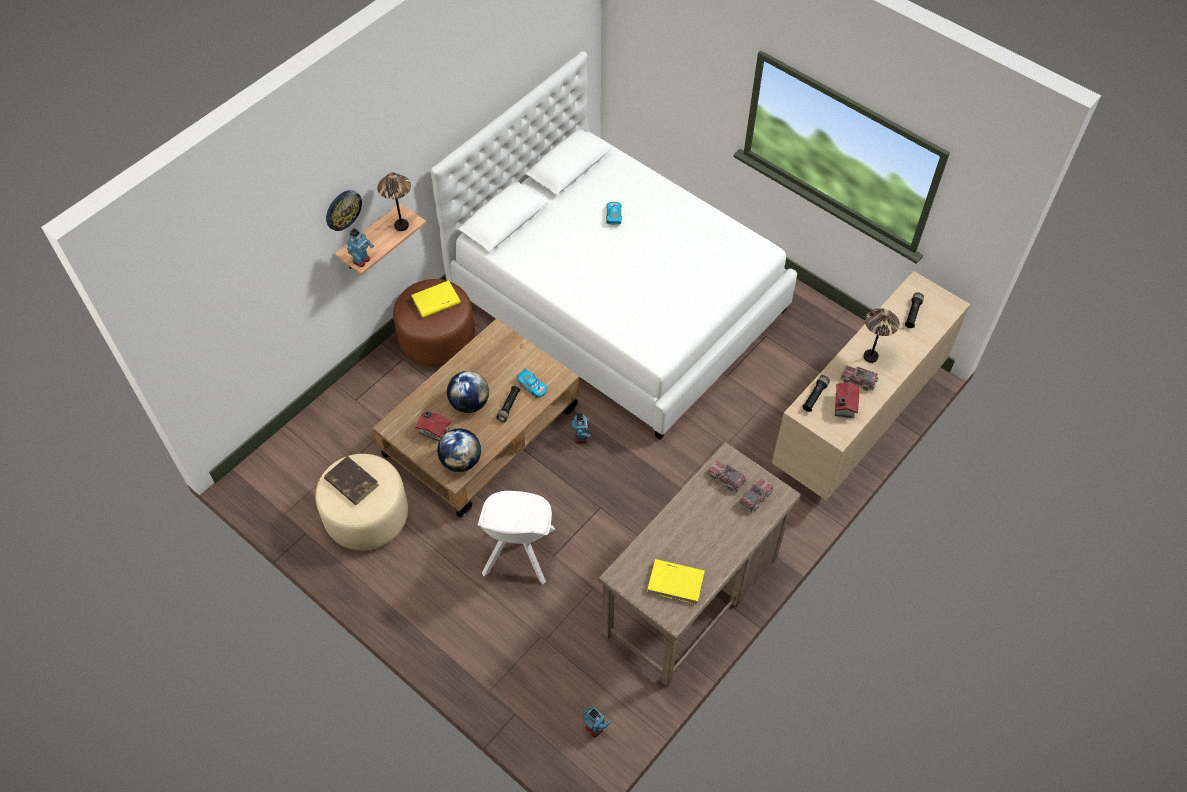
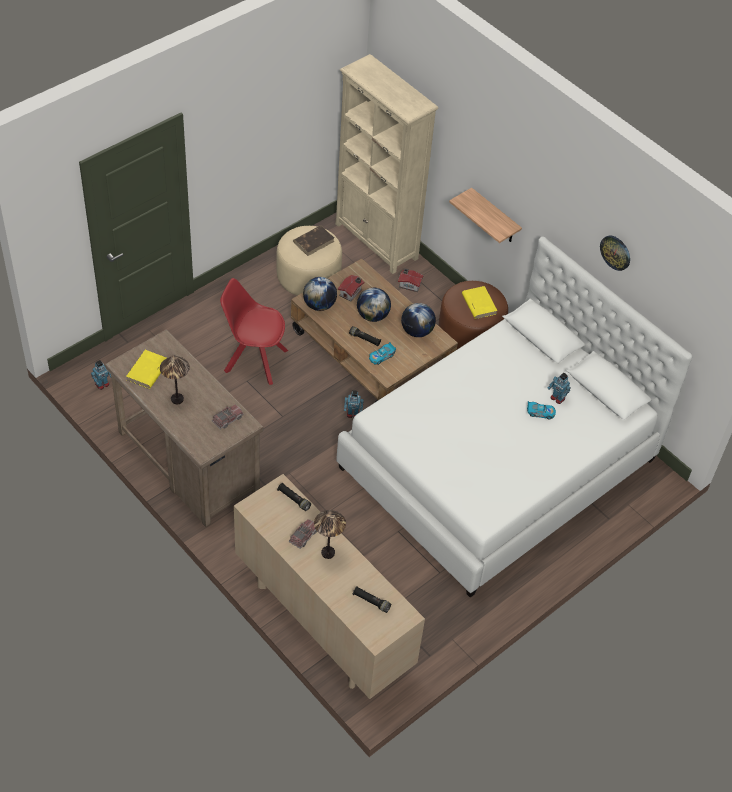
camera: 95 degrees right, 5 degrees down
(294, 449) = (376, 241): none -> beige bookcase
(343, 209) = (488, 170): wall clock -> wall clock (615, 252)
(362, 260) = (461, 201): toy robot -> toy robot (557, 398)
(402, 226) = (495, 226): table lamp -> table lamp (177, 399)
(486, 357) = (417, 331): none -> globe
(518, 553) = (254, 360): white chair -> red chair
(755, 498) = (205, 434): toy truck -> none
(843, 406) = (279, 518): toy house -> toy house (409, 284)

